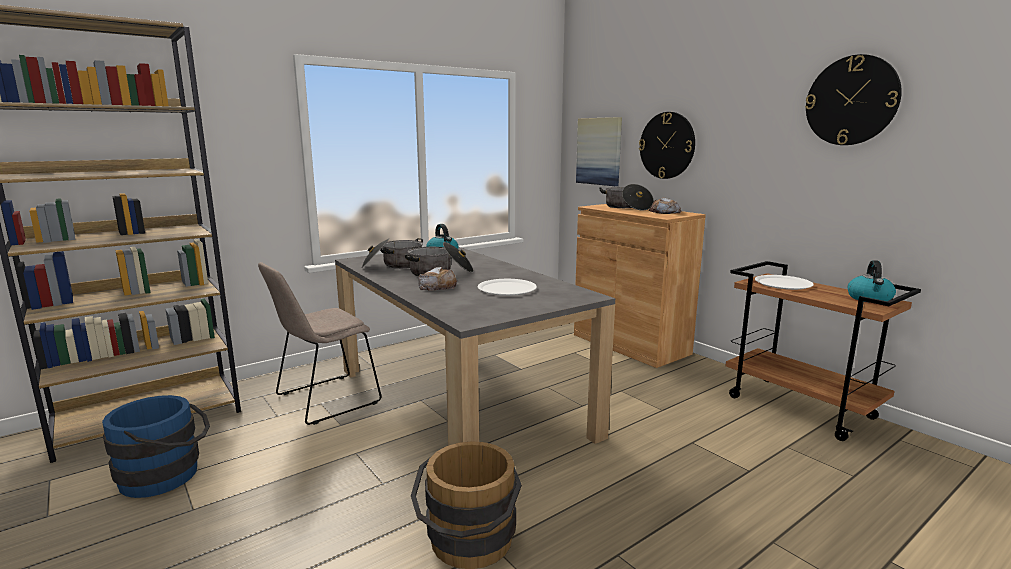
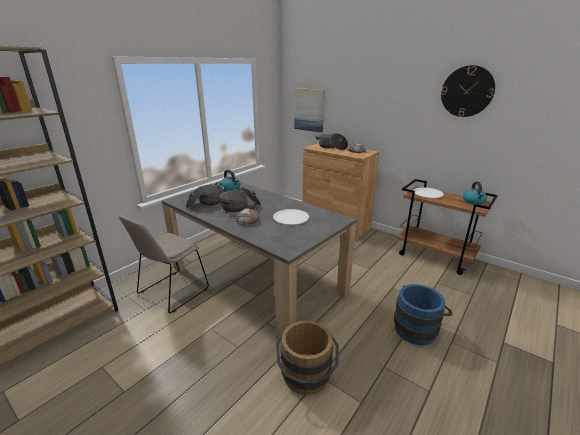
camera: 15 degrees left, 10 degrees up
(167, 475) = (92, 369): blue bucket -> blue bucket (417, 328)
(667, 145) = (354, 109): wall clock -> none

